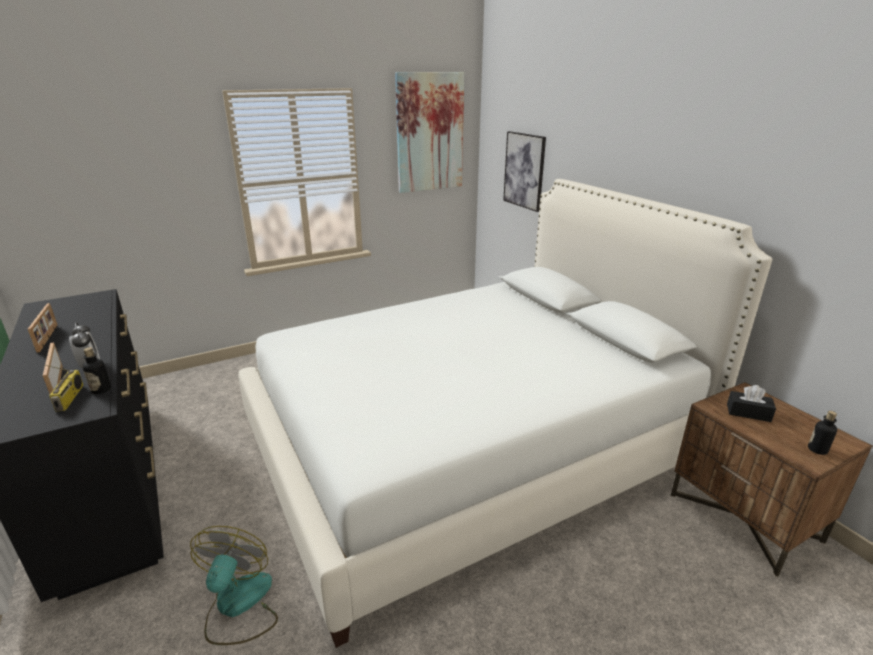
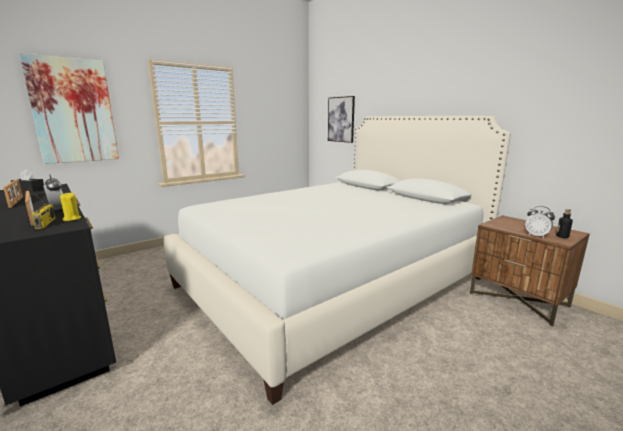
camera: 10 degrees left, 10 degrees down
(101, 389) = (72, 219): bottle -> yellow candle
(238, 606) = (185, 389): fan -> none
(430, 133) = (279, 100): picture -> picture (73, 111)
(748, 413) = (513, 226): black tissue box -> black tissue box (29, 190)
(774, 443) = (536, 236): none -> alarm clock

